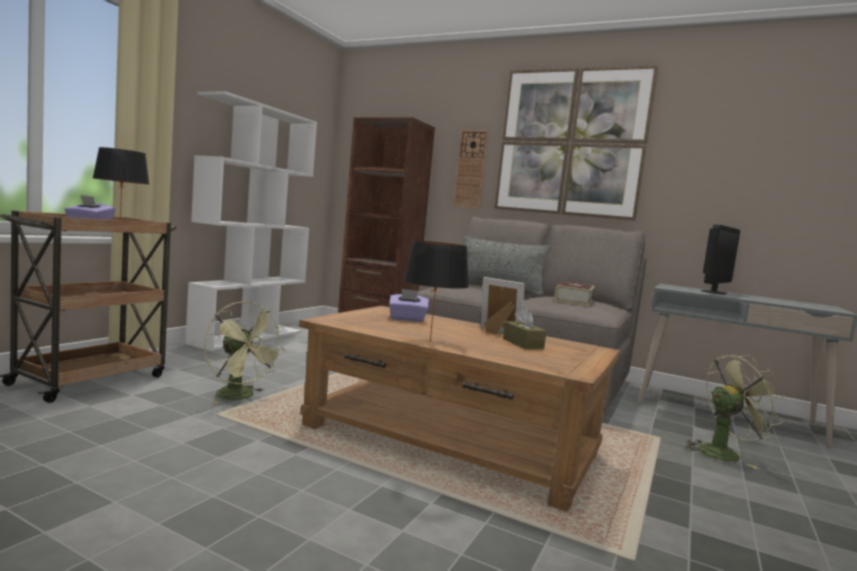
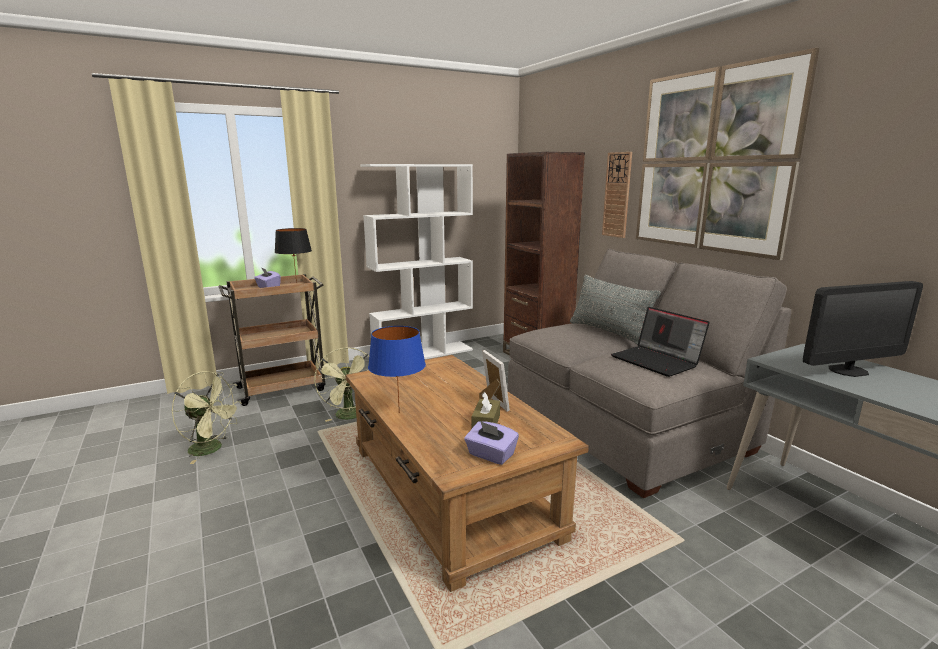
camera: 35 degrees right, 10 degrees up
(407, 319) = (438, 377): purple tissue box -> purple tissue box (490, 455)
(430, 342) = (398, 413): black table lamp -> blue table lamp
(574, 300) = (657, 361): book -> laptop
(724, 453) = (747, 583): green fan -> green fan (212, 449)

